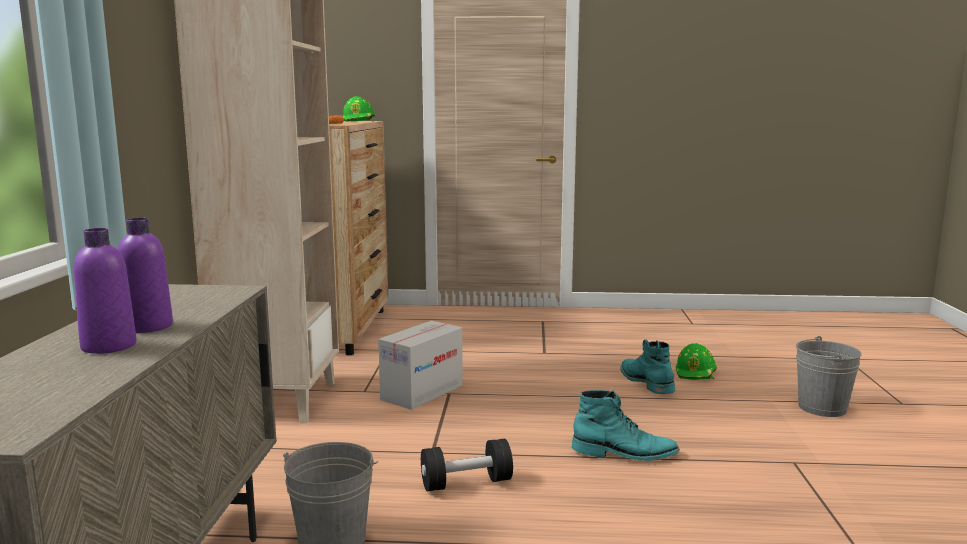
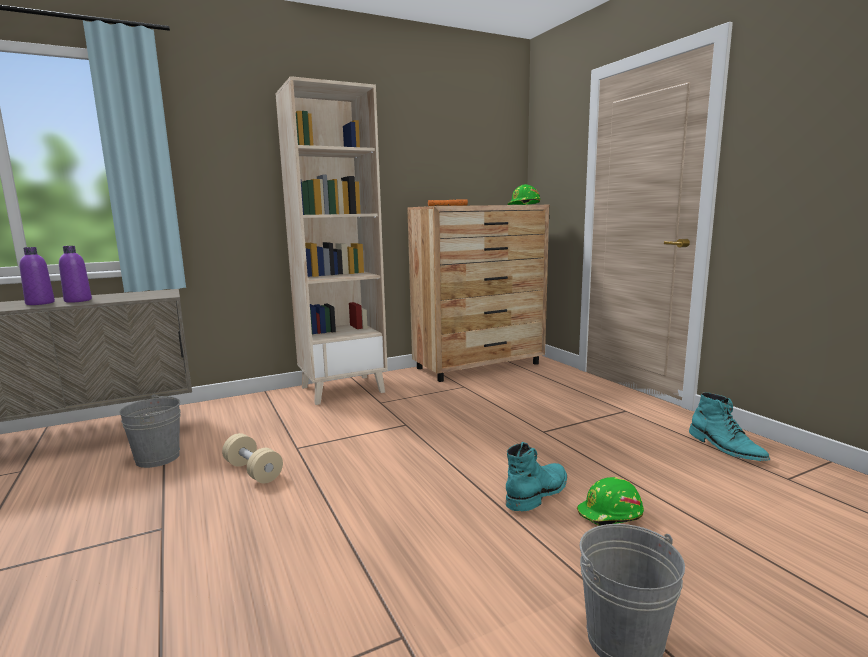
camera: 60 degrees right, 0 degrees up
(422, 392) = (397, 417): cardboard box -> none
(466, 483) = (253, 471): black dumbbell -> beige dumbbell
(624, 454) = (346, 520): turquoise boot -> turquoise boot (726, 448)

